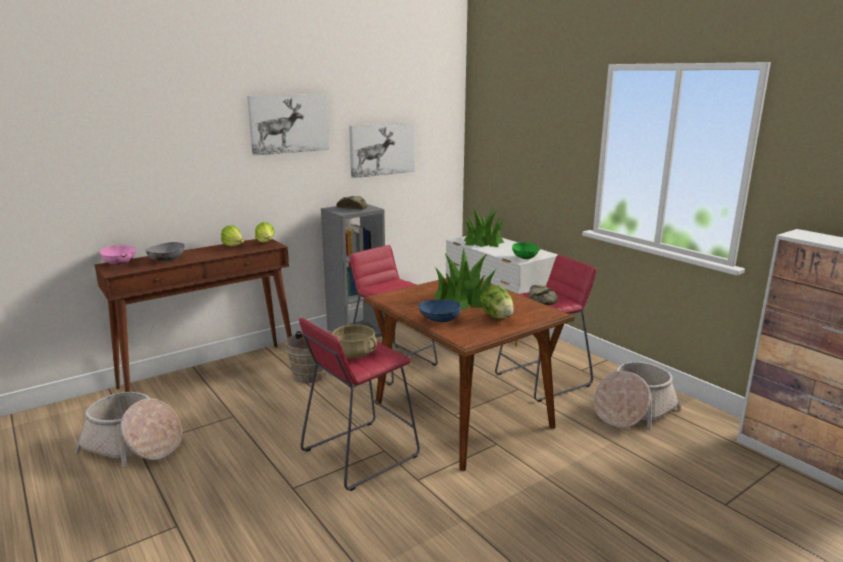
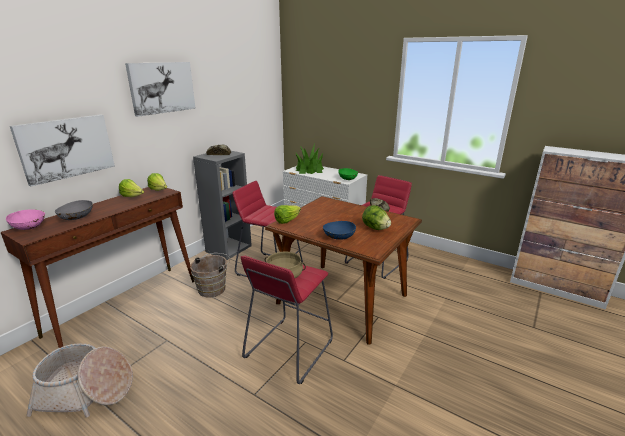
camera: 20 degrees left, 5 degrees up
(381, 149) = (231, 106): picture -> picture (66, 148)
(394, 295) = (287, 221): none -> lettuce
(464, 299) = (340, 217): potted plant -> none
(633, 411) = (443, 273): basket -> none

